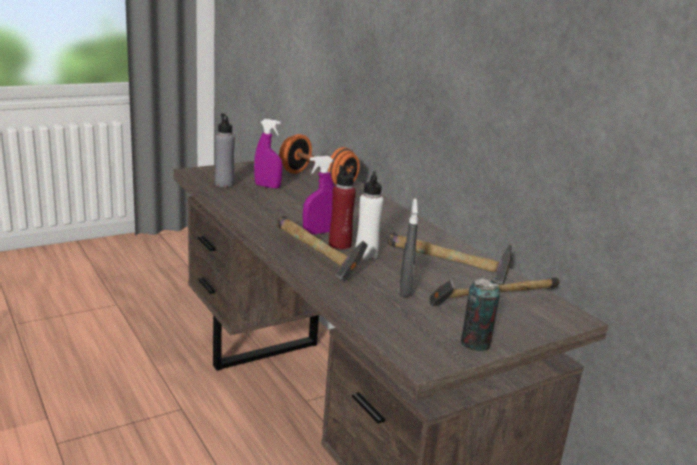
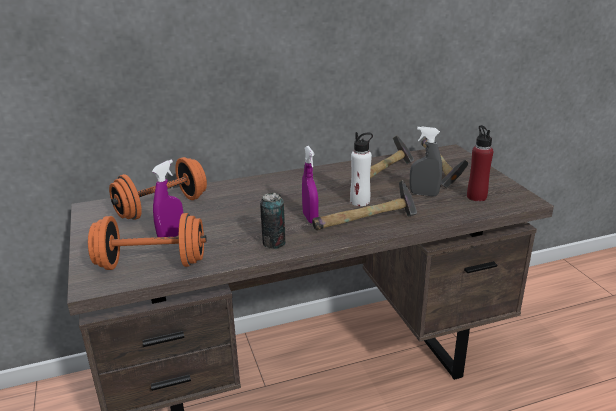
camera: 75 degrees left, 5 degrees up
(224, 184) = (151, 263): grey bottle -> orange dumbbell
(340, 244) = (338, 210): red bottle -> red bottle (476, 197)
(475, 343) = (495, 182): can -> can (274, 243)

